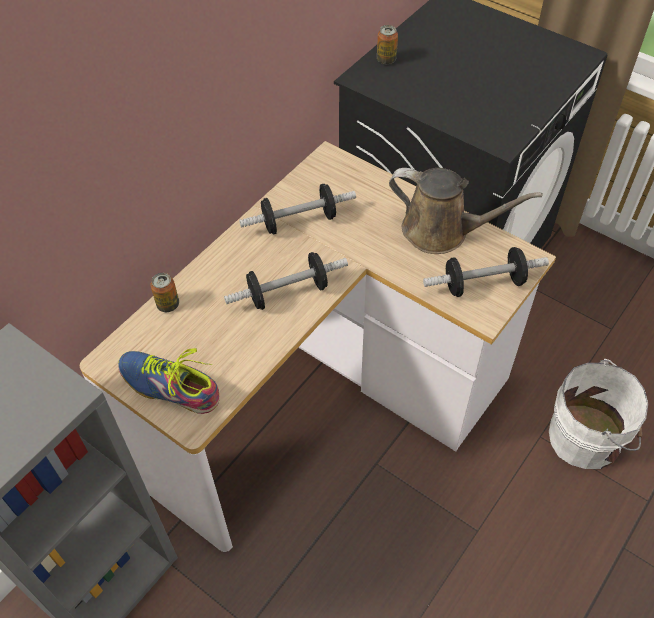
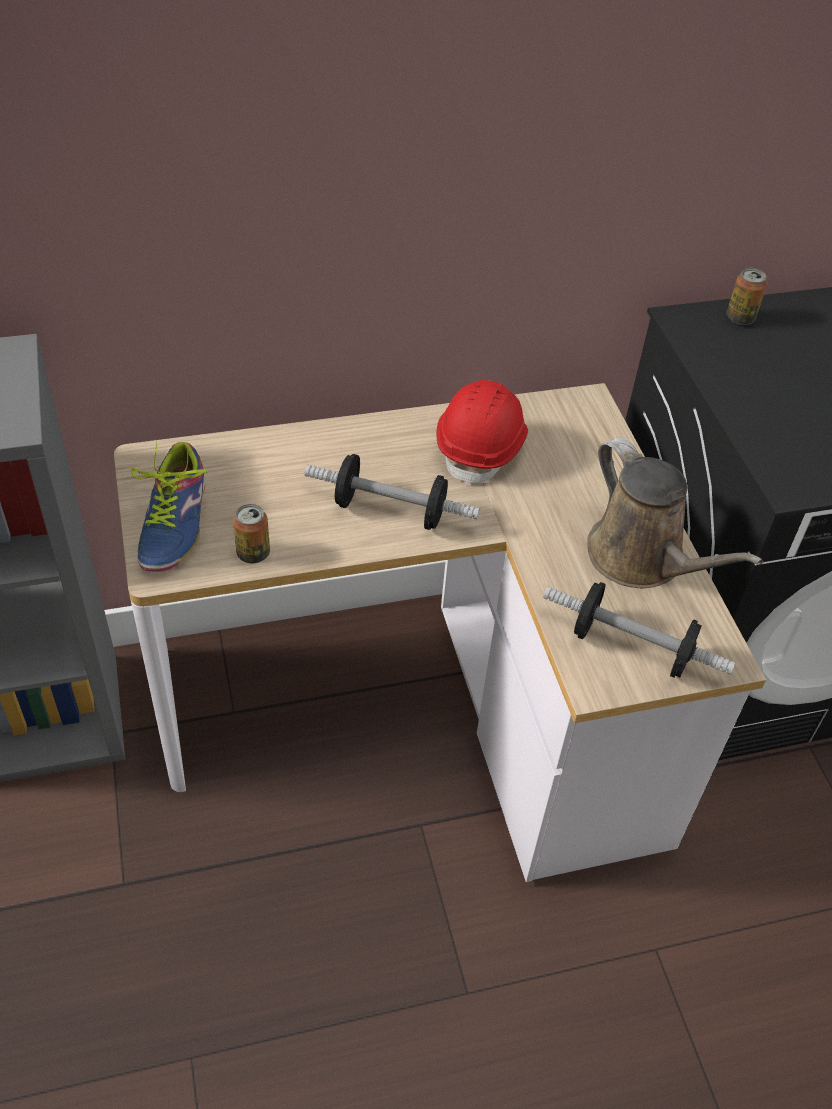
camera: 35 degrees right, 5 degrees down
(168, 305) = (257, 445): can -> can (253, 553)
(170, 387) = (174, 522): shoe -> shoe turned 150 degrees counterclockwise
(299, 221) = (482, 447): dumbbell -> red hard hat
(588, 437) = (723, 1000): white bucket -> none

